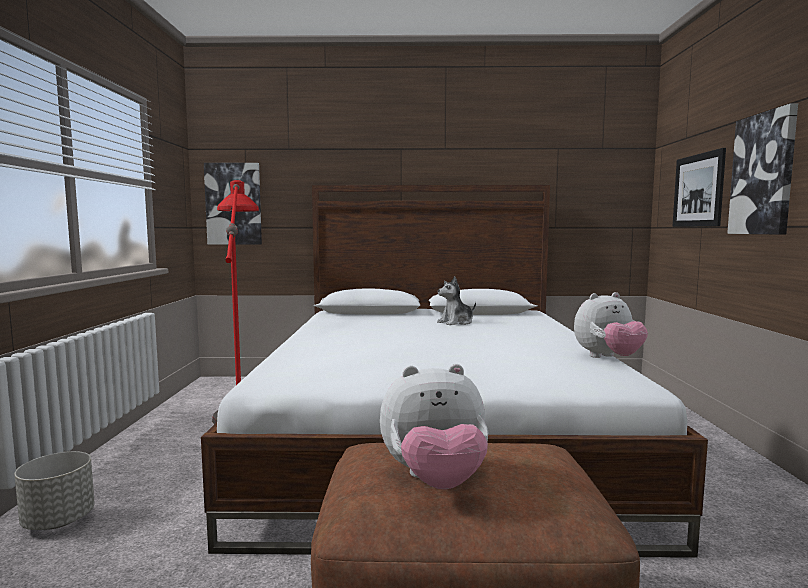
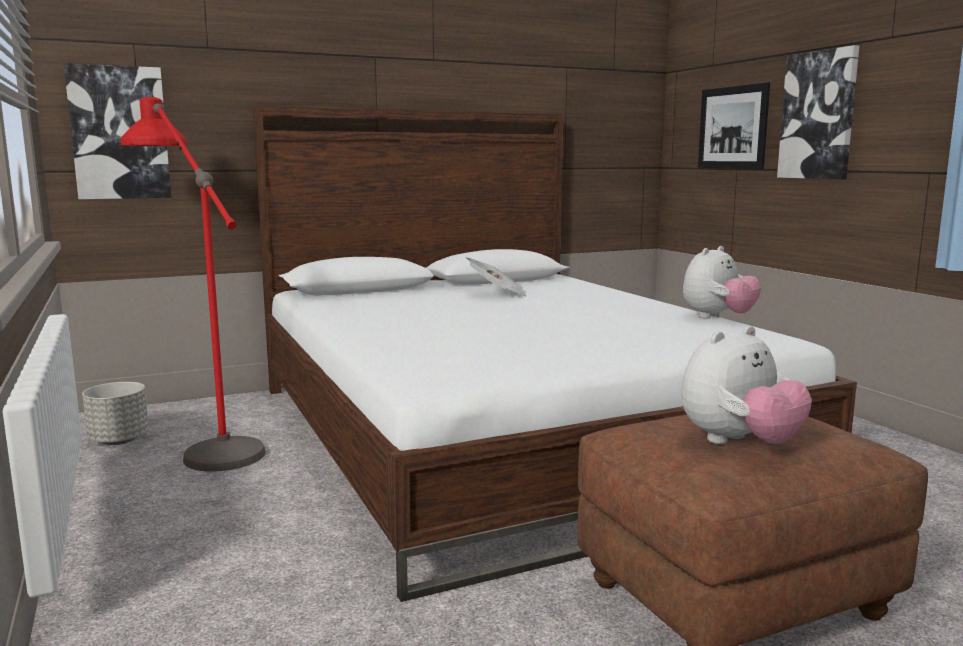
camera: 25 degrees left, 5 degrees up
(59, 521) = (139, 621): grey planter -> grey planter (119, 440)
(456, 322) = (497, 294): plush toy -> newspaper

